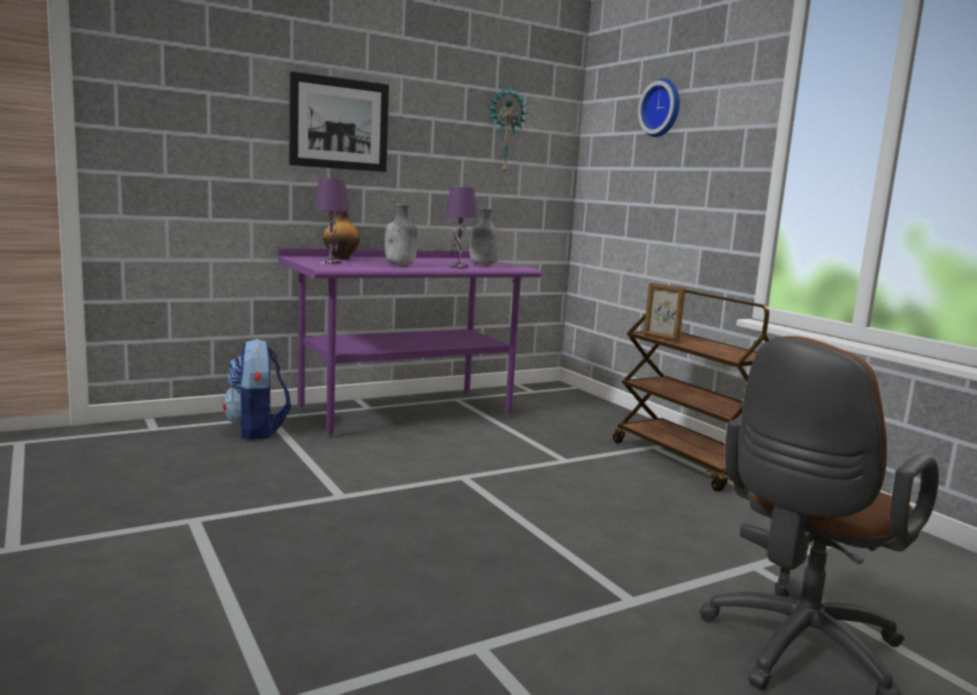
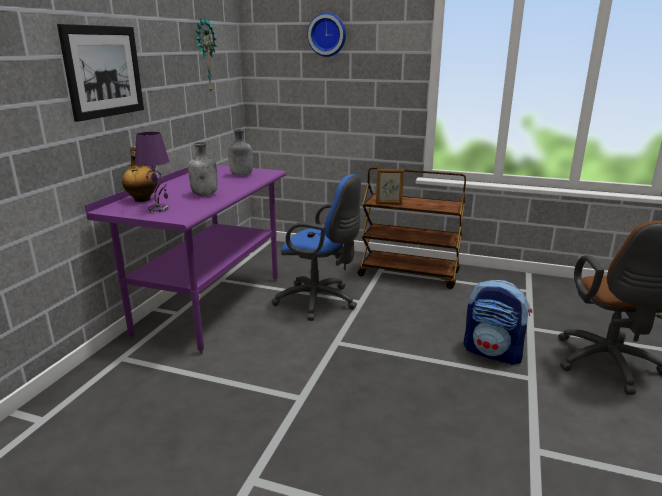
camera: 40 degrees left, 10 degrees up
(257, 430) = (136, 374): backpack -> backpack (493, 353)
(458, 267) = (241, 184): purple table lamp -> none
(518, 445) = (320, 302): none -> blue office chair

